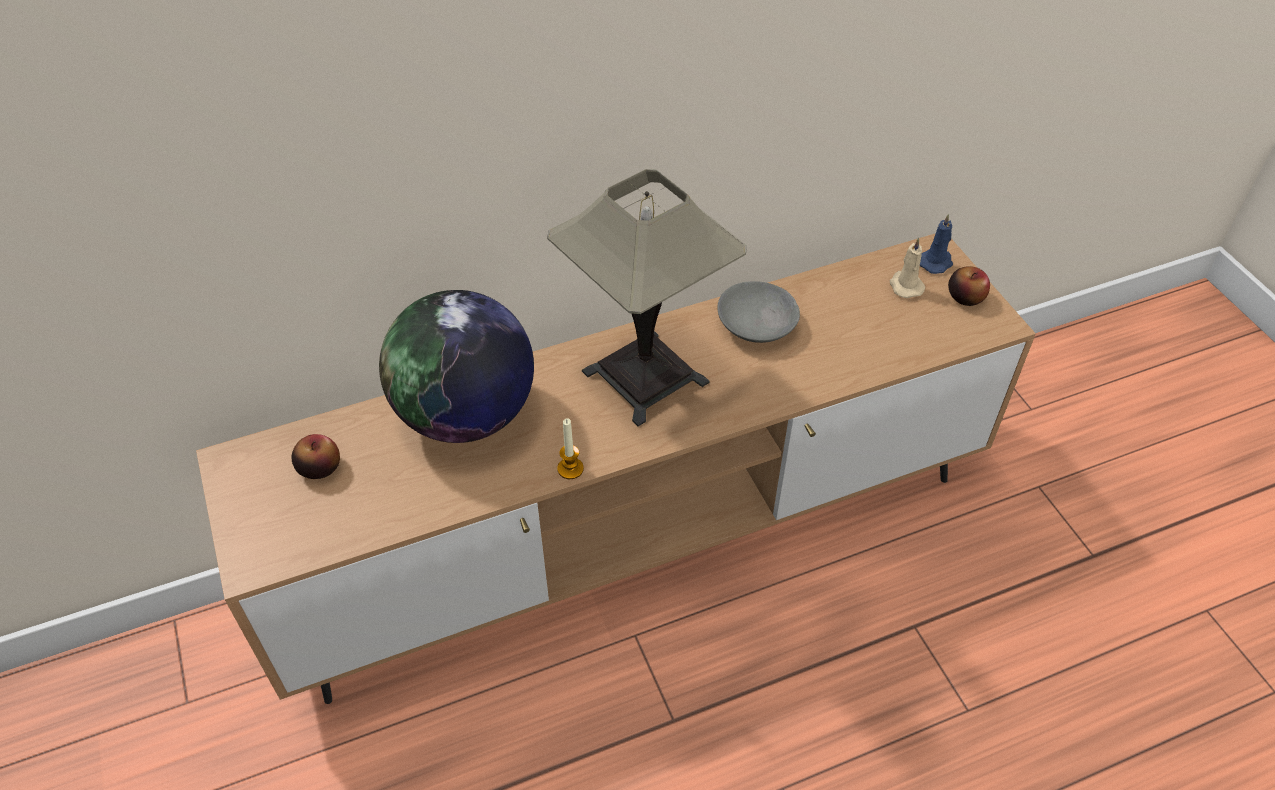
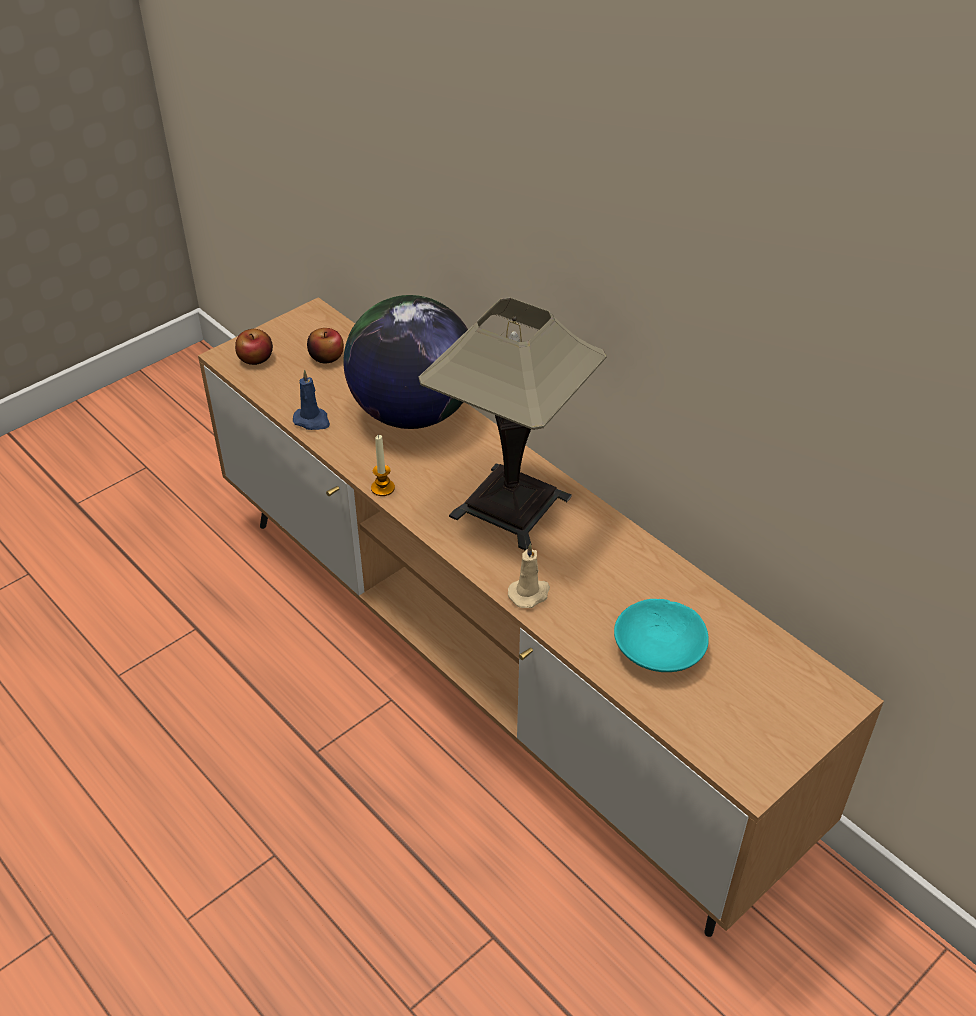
camera: 70 degrees right, 5 degrees down
(757, 324) = (624, 568): grey bowl -> none
(856, 331) = (660, 648): none -> turquoise bowl
(905, 285) = (760, 678): beige candle -> beige candle (530, 593)
(936, 262) = (819, 700): blue candle -> blue candle (312, 420)
(965, 297) = (777, 738): apple -> apple (256, 358)

